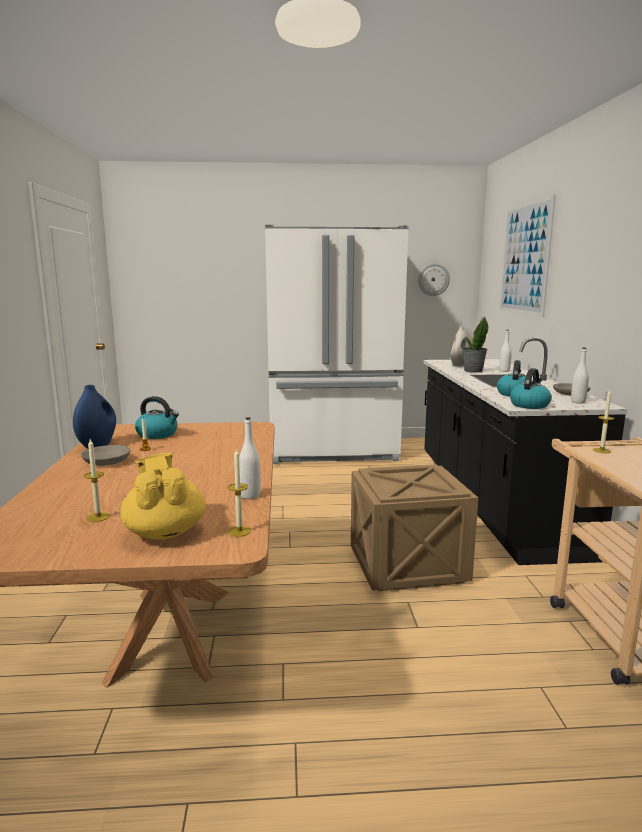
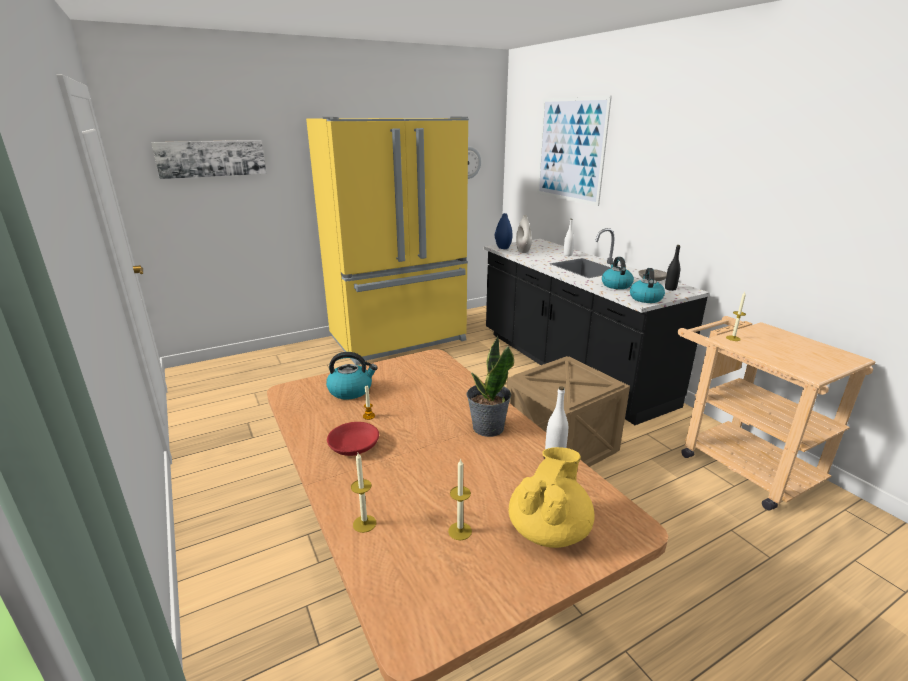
camera: 25 degrees left, 10 degrees up
(97, 445) = (307, 422): blue vase -> blue vase (502, 247)
(106, 462) = (353, 446): grey bowl -> red bowl
(165, 532) = (549, 529): yellow teapot -> yellow teapot turned 75 degrees clockwise
(184, 265) = (211, 158): none -> picture
(239, 531) = (607, 506): candle -> candle (364, 523)
(333, 451) = (400, 339): white fridge -> yellow fridge
(472, 371) = (544, 258): potted plant -> potted plant (487, 428)
(578, 402) = (670, 289): white bottle -> black bottle

